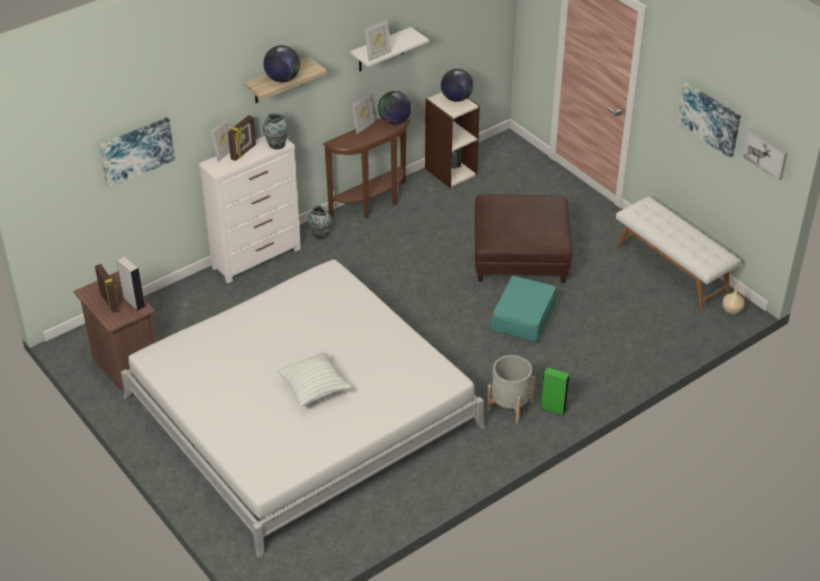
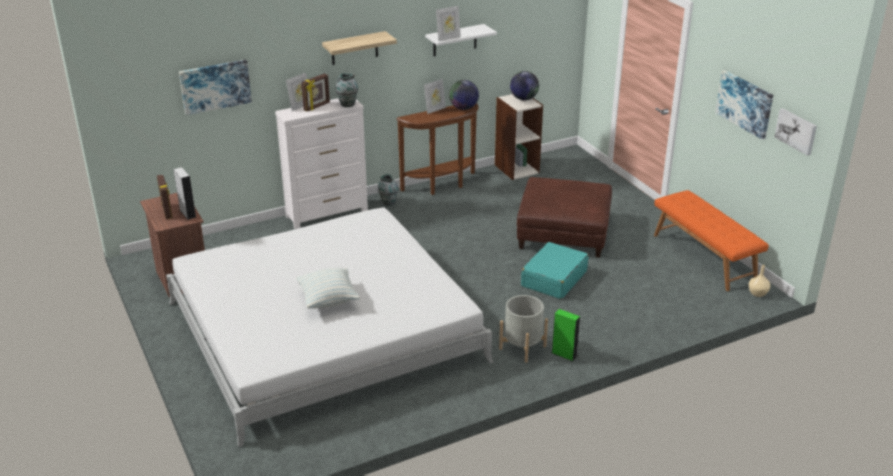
camera: 10 degrees right, 10 degrees down
(282, 79) = (355, 42): globe -> none
(672, 270) = (704, 257): white bench -> orange bench

